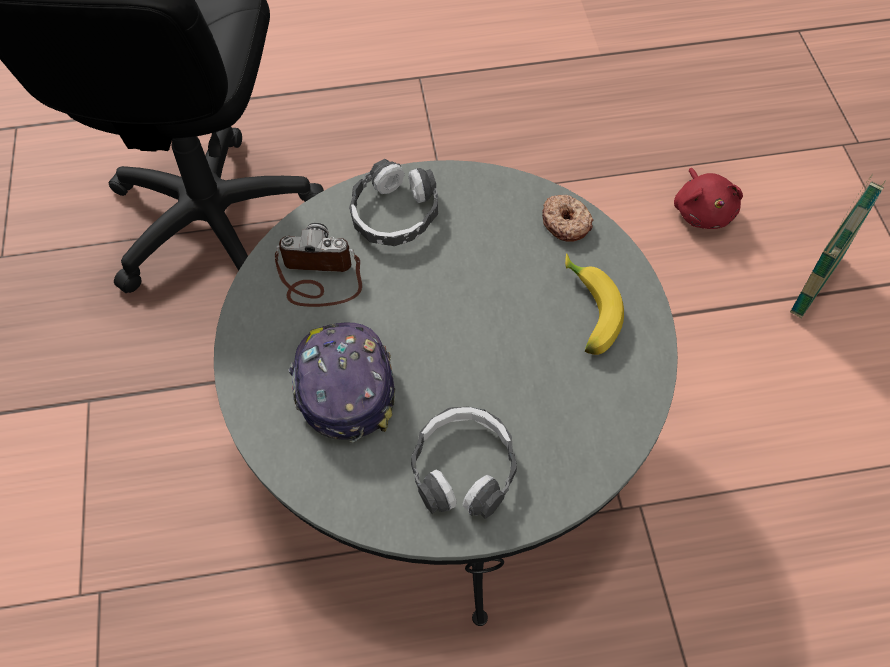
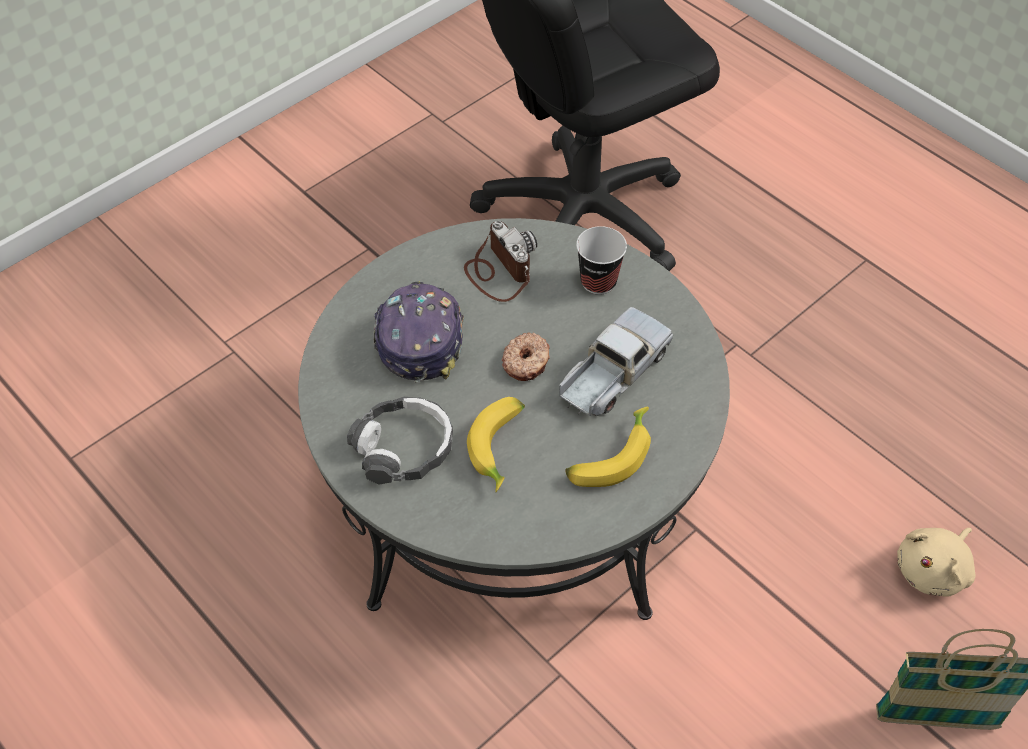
camera: 55 degrees right, 5 degrees down
(343, 384) = (419, 337): cap -> cap turned 45 degrees counterclockwise
(394, 214) = (598, 281): headphones -> cup
(501, 261) = (612, 373): none -> toy truck
(521, 388) = (501, 448): none -> banana
(566, 223) = (690, 397): donut -> donut (526, 362)
(703, 211) = (933, 570): red plush toy -> beige plush toy

